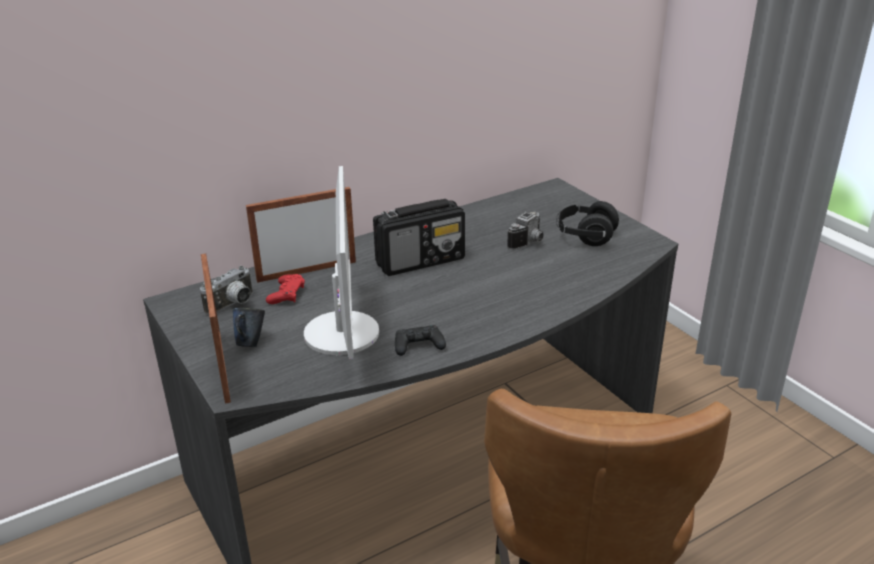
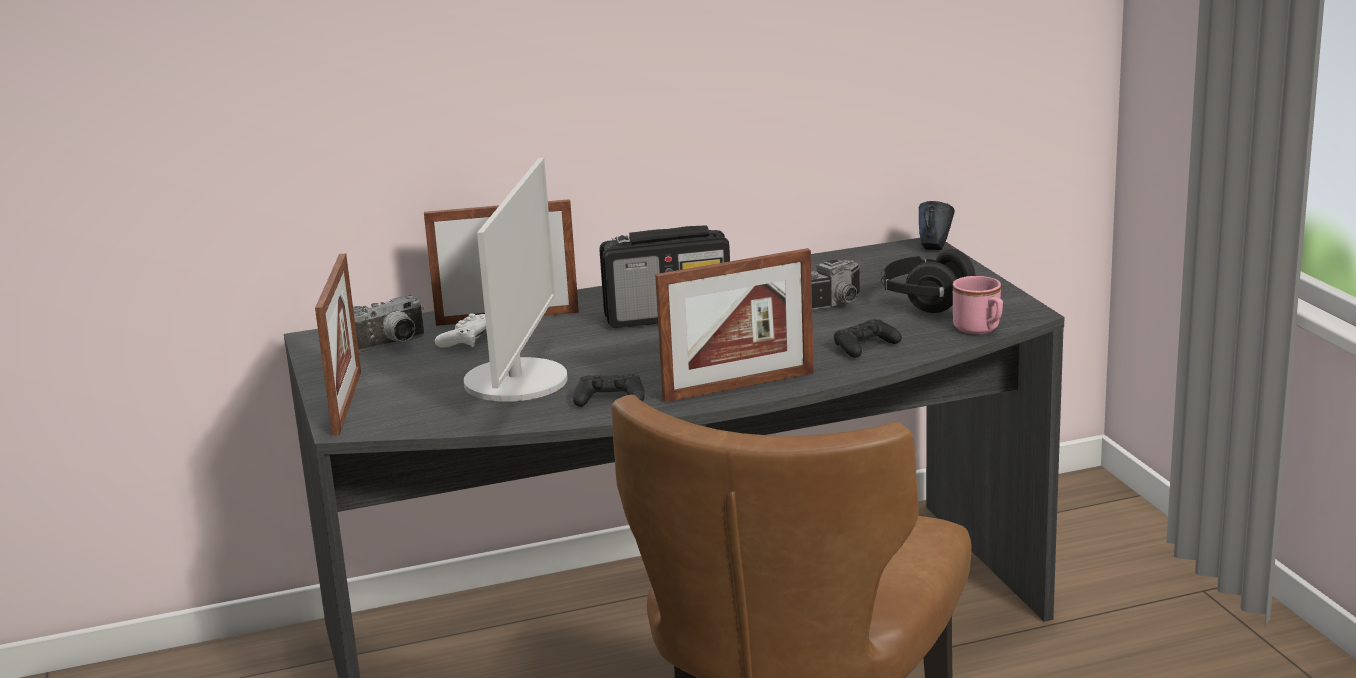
camera: 15 degrees right, 10 degrees down
(249, 343) = (393, 382): blue mug -> blue mug (933, 247)
(286, 294) = (467, 339): red game controller -> white game controller
(503, 324) = (739, 386): none -> picture frame
(568, 280) = (865, 346): none -> black game controller
(633, 259) = (980, 329): none -> pink mug

